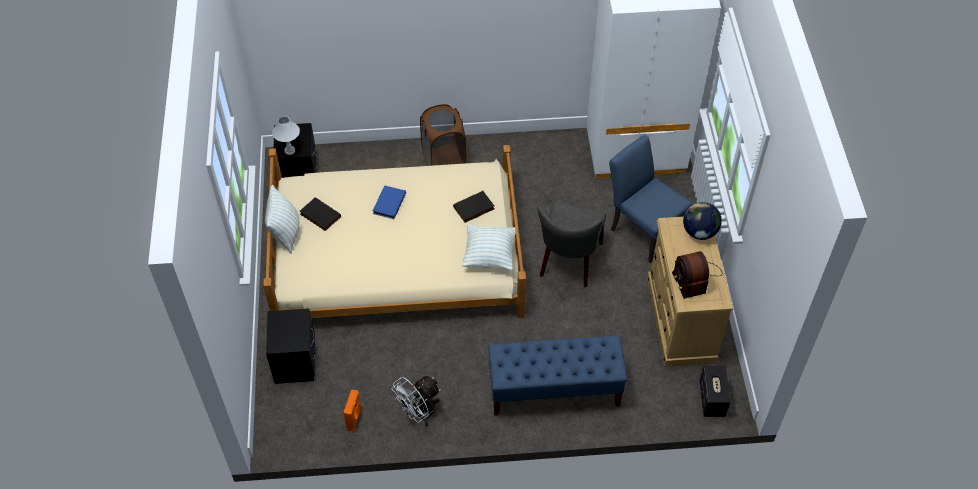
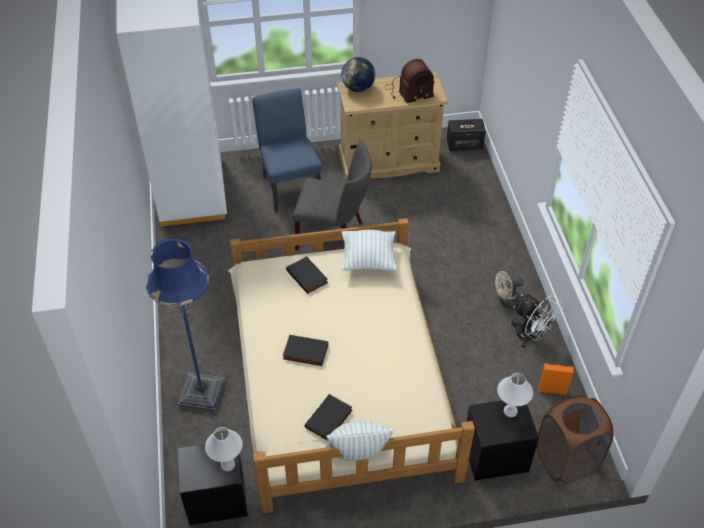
camera: 95 degrees left, 5 degrees down
(295, 337) = (510, 411): none -> white table lamp
(388, 203) = (305, 352): blue book -> black book
(395, 164) = (202, 393): none -> blue floor lamp
(443, 161) = (198, 346): brown laundry basket -> brown laundry basket (566, 460)
(466, 400) = (506, 302): none -> beige fan
(554, 390) = (480, 240): blue bench -> none
(642, 229) = (290, 185): blue chair -> blue chair turned 120 degrees clockwise

